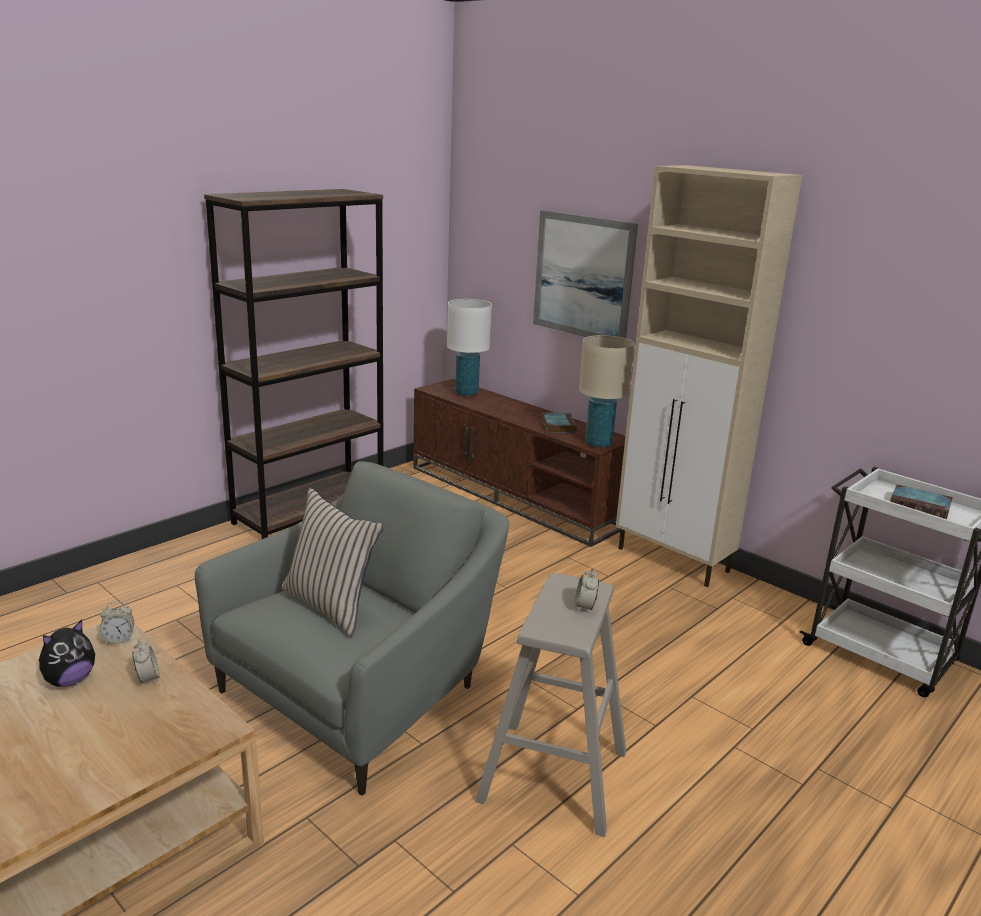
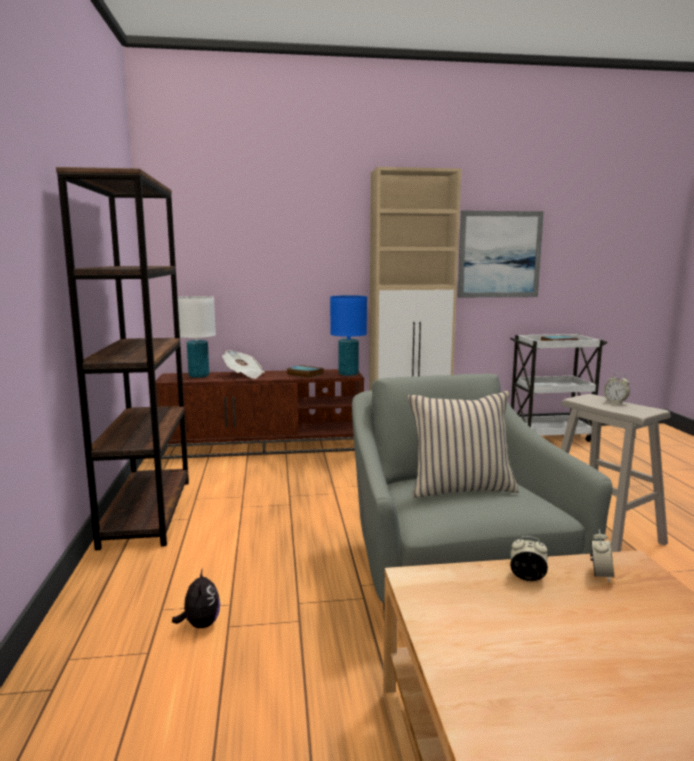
camera: 50 degrees left, 10 degrees down
(69, 680) = (500, 619): plush toy -> plush toy (200, 624)
(119, 640) = (436, 578): alarm clock -> alarm clock (600, 575)
(503, 406) = (244, 375): none -> newspaper
(583, 276) = (291, 261): picture -> picture (499, 254)
(598, 443) = (348, 374): beige table lamp -> blue table lamp

